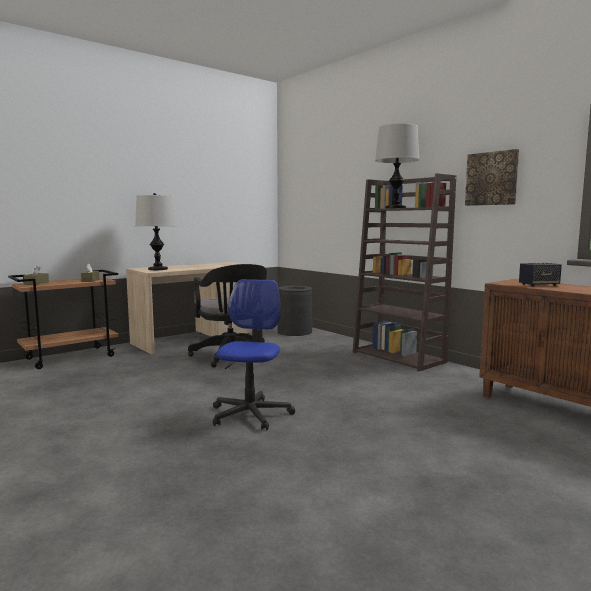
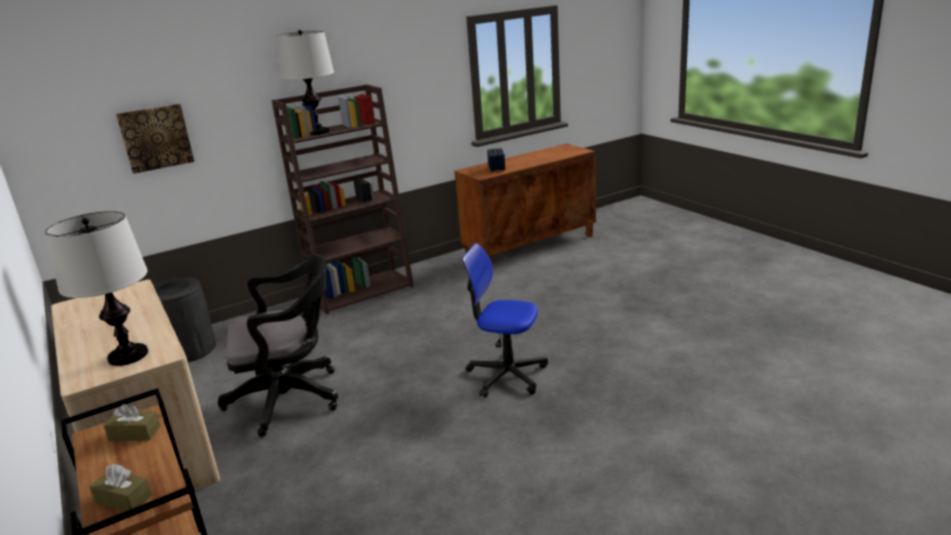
camera: 80 degrees left, 15 degrees up
(492, 178) = (400, 83): picture -> picture (155, 138)

